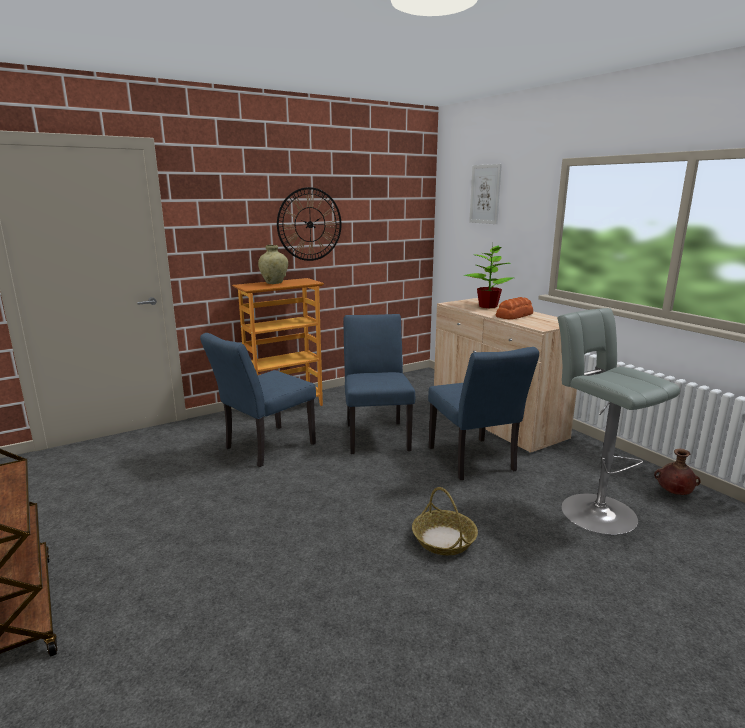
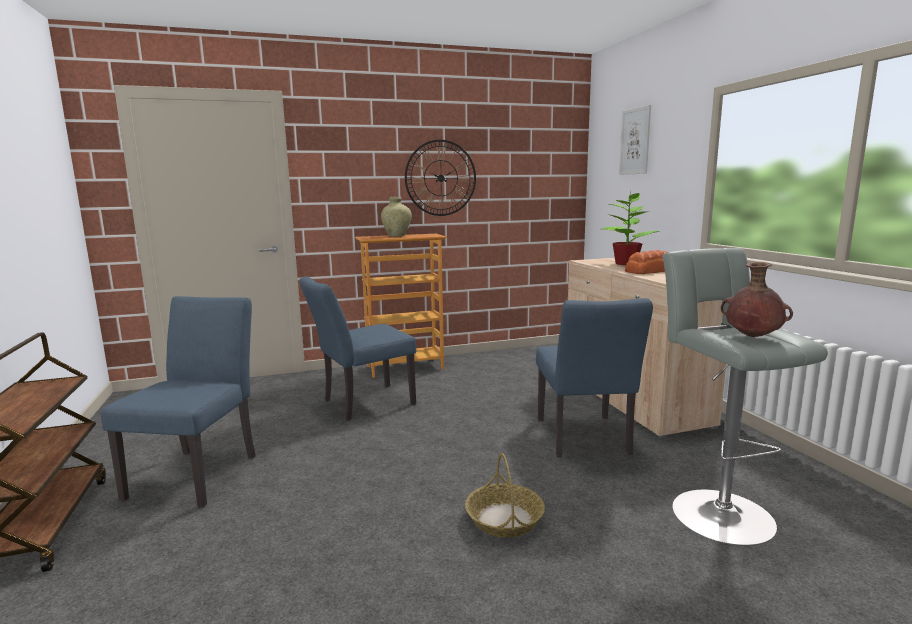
camera: 15 degrees right, 5 degrees down
(376, 434) = (486, 401): blue chair -> blue chair (200, 472)
(673, 493) = (844, 505): brown vase -> brown vase (751, 337)

